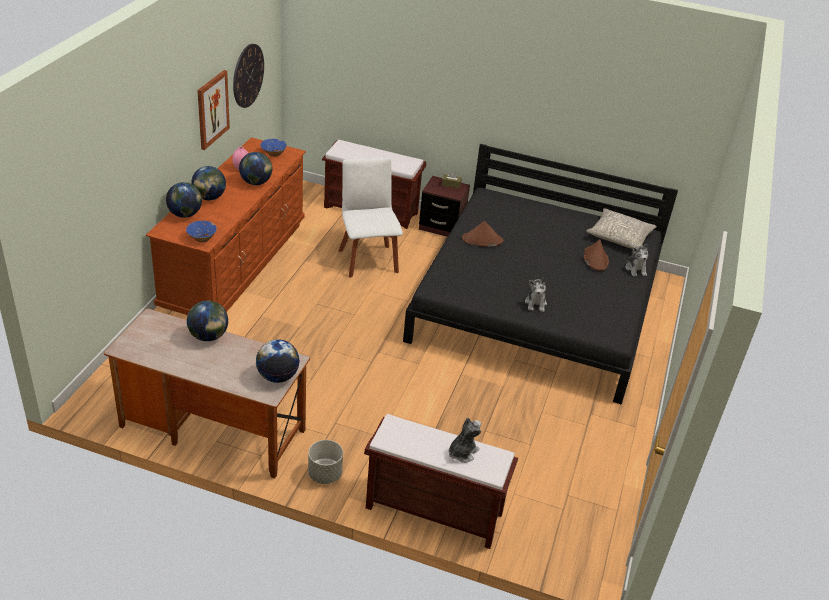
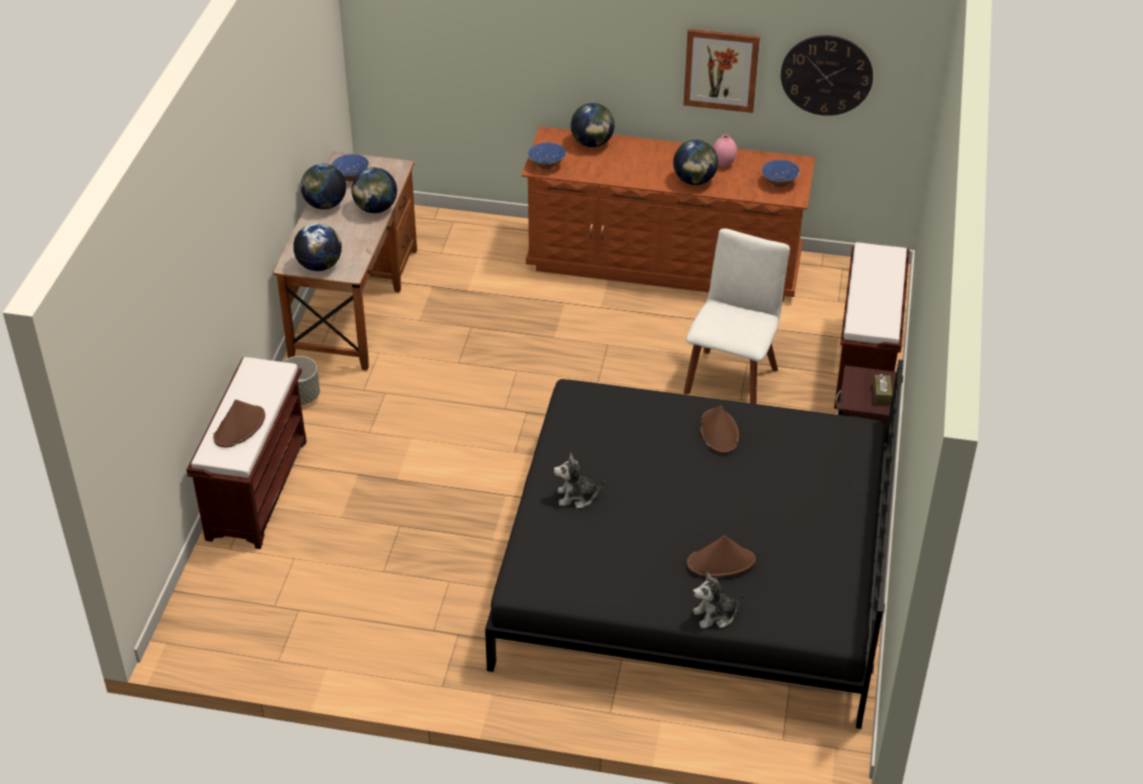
camera: 85 degrees right, 5 degrees up
(151, 346) = (351, 176): none -> blue bowl
(209, 198) = (639, 153): globe -> globe (325, 205)
(368, 259) = (731, 377): white chair -> white chair turned 45 degrees counterclockwise
(462, 452) = (239, 427): plush toy -> brown hat
(620, 237) = (807, 596): grey pillow -> none

